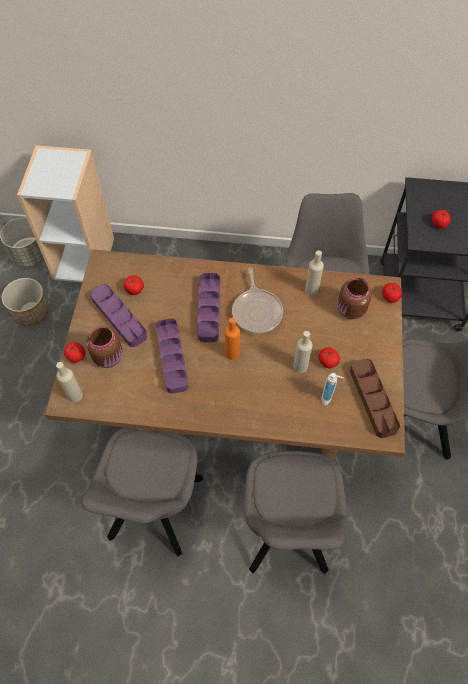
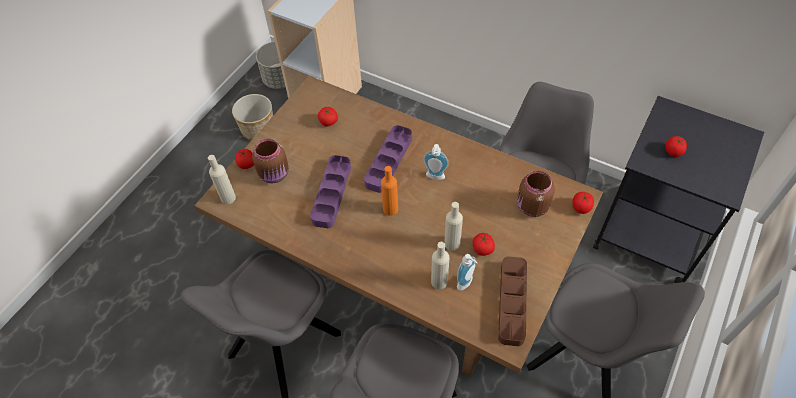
camera: 25 degrees right, 5 degrees down
(119, 317) = (302, 142): purple tray -> none
(257, 311) = (434, 177): frying pan -> soap dispenser
(311, 289) = (500, 174): beige bottle -> beige bottle (439, 282)

